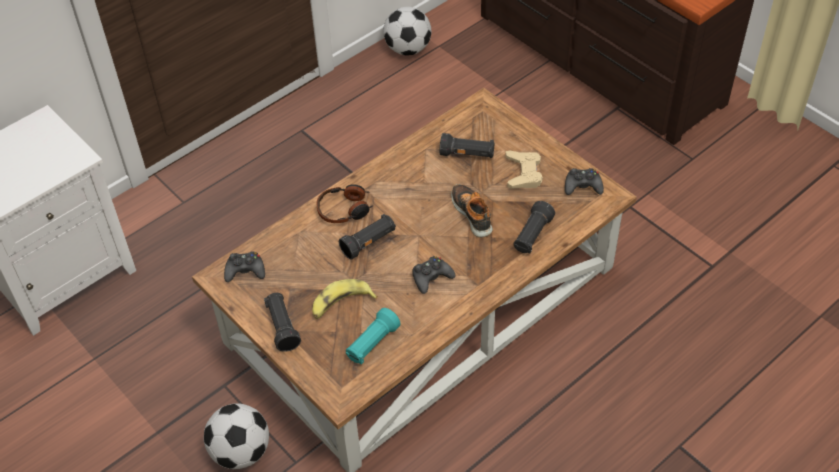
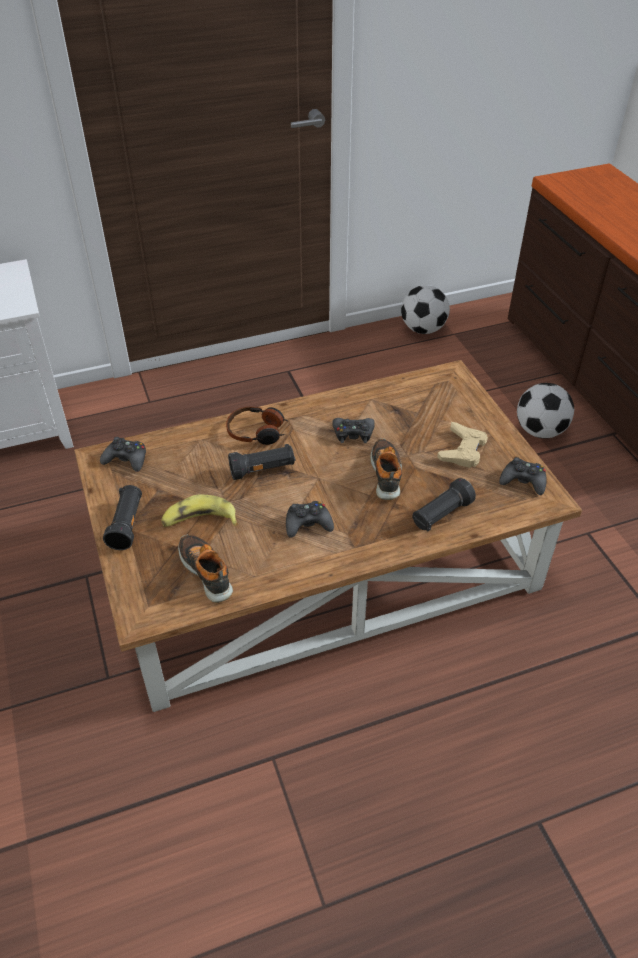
camera: 20 degrees right, 5 degrees down
(241, 452) = (62, 647): football -> football (540, 431)
(372, 344) = (207, 572): turquoise flashlight -> shoe
(427, 186) = (353, 433): none -> black game controller
(467, 154) = (411, 416): black flashlight -> none

